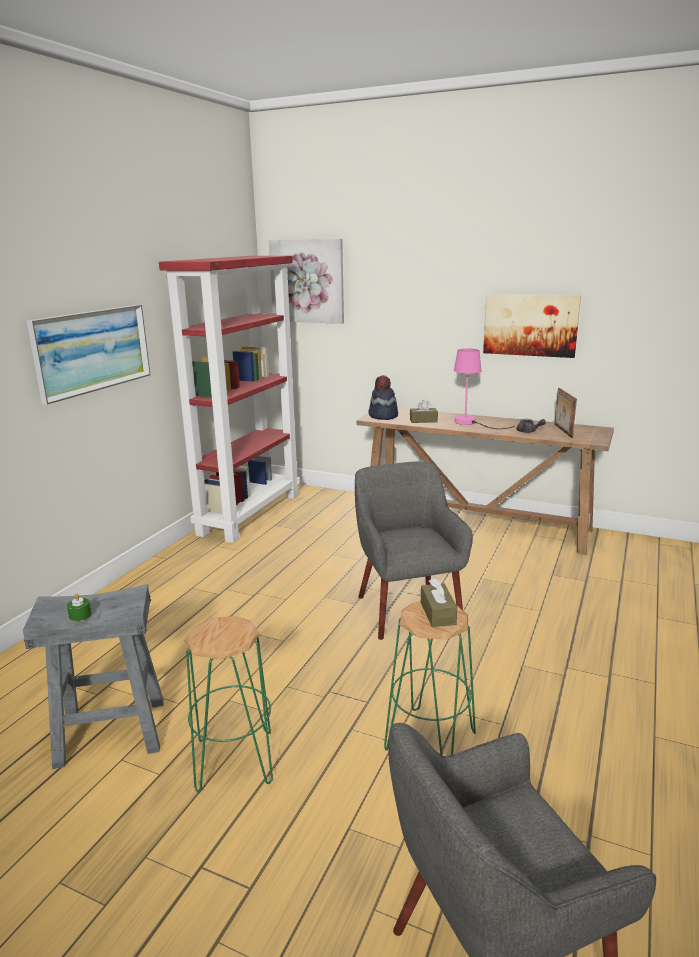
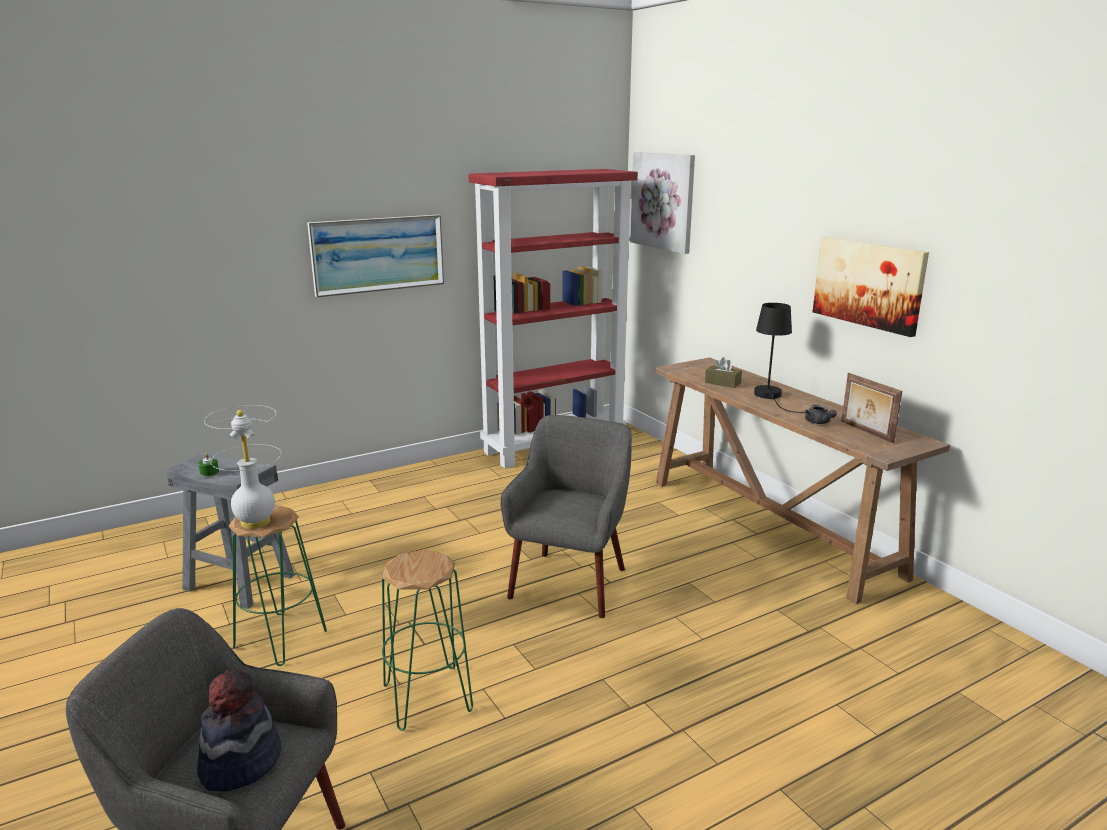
camera: 35 degrees right, 0 degrees up
(222, 640) = (255, 522): none -> white table lamp
(383, 416) = (689, 369): hat -> hat (240, 762)
(438, 613) = (424, 565): brown tissue box -> none
(471, 423) = (771, 397): pink table lamp -> black table lamp
(562, 431) = (865, 432): picture frame -> picture frame turned 60 degrees counterclockwise

